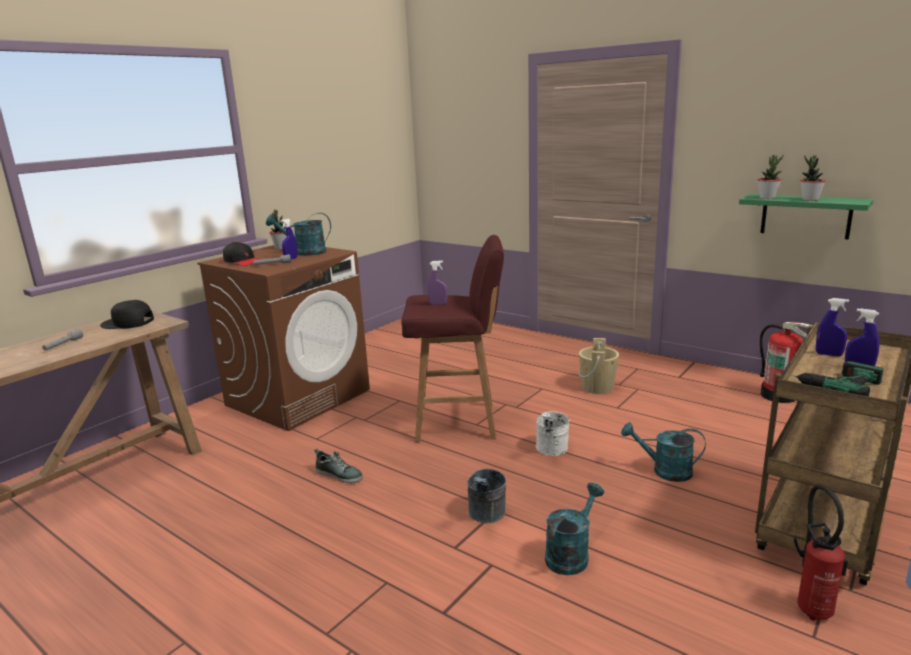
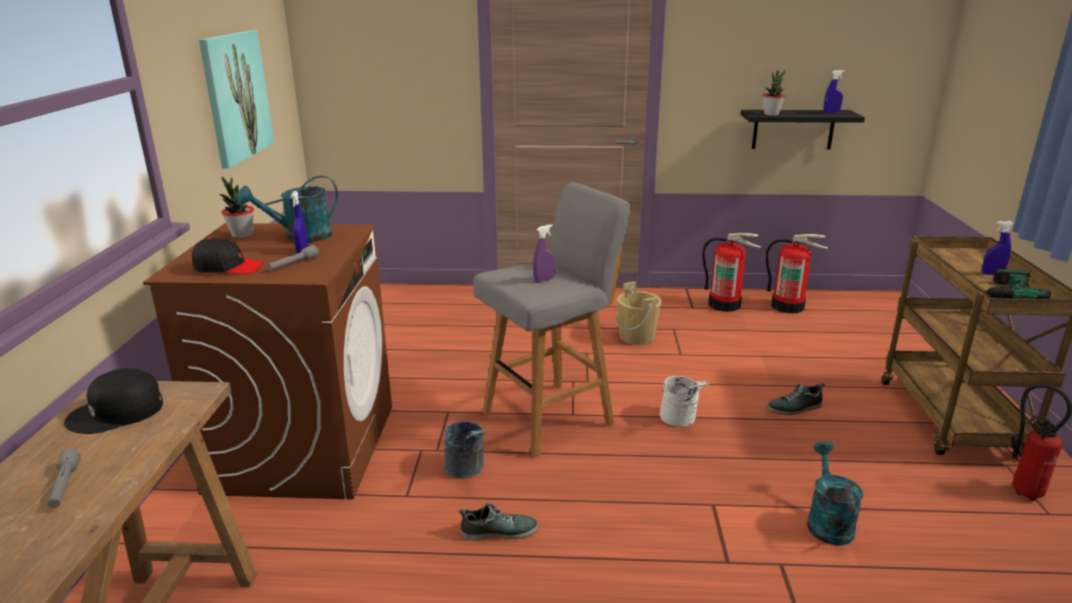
camera: 35 degrees left, 5 degrees up
(341, 165) = (237, 96): none -> picture
(458, 422) = (551, 417): red stool -> grey stool
(486, 516) = (713, 515): grey bucket -> grey bucket (467, 471)
(664, 471) = (795, 408): turquoise watering can -> shoe
(714, 381) = (725, 304): none -> fire extinguisher
(805, 216) = (793, 129): green shelf -> black shelf
(810, 199) = (809, 114): potted plant -> none
(829, 354) = (954, 265): blue spray bottle -> blue spray bottle (831, 113)

